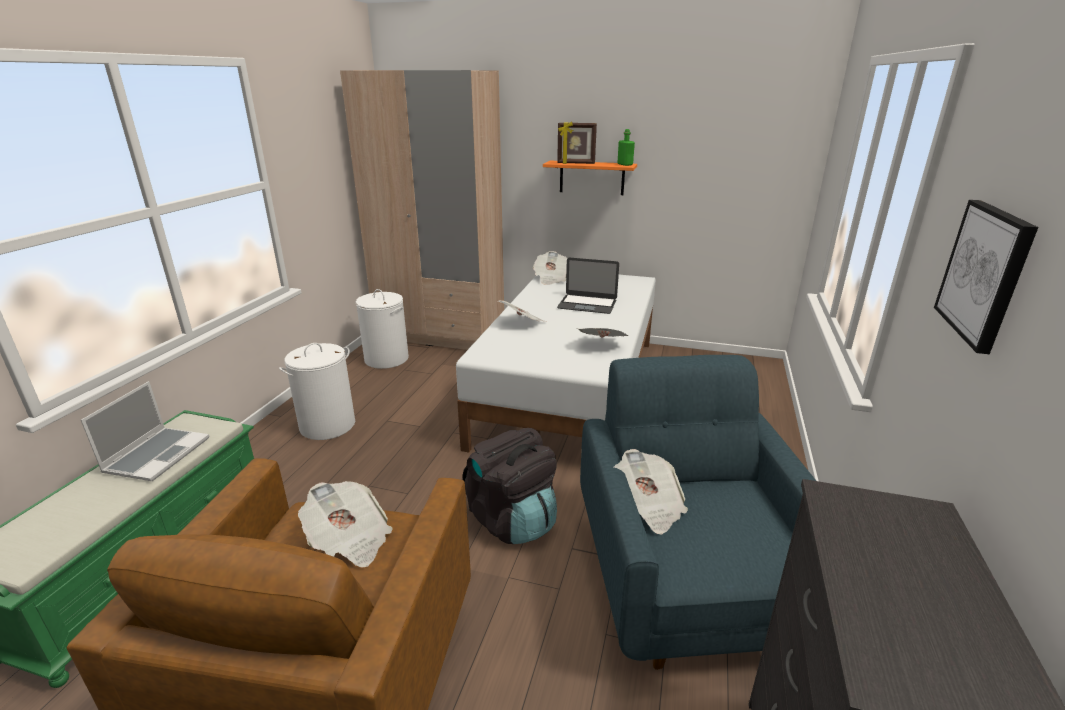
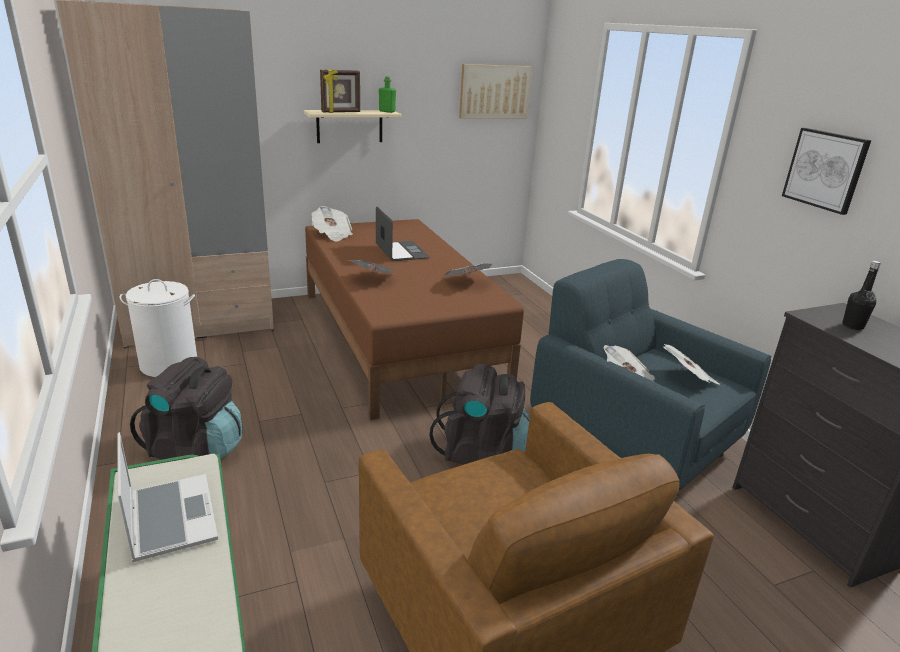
camera: 40 degrees left, 0 degrees up
(328, 425) = (196, 449): white laundry basket -> black backpack
(349, 540) = (496, 488): newspaper -> newspaper (687, 378)
(571, 389) = (399, 338): white bed -> brown bed
(587, 304) = (401, 251): laptop -> laptop turned 90 degrees counterclockwise
(591, 177) = (349, 126): orange shelf -> beige shelf
(761, 147) = (494, 91): none -> picture
(885, 540) = (852, 326): none -> black bottle

